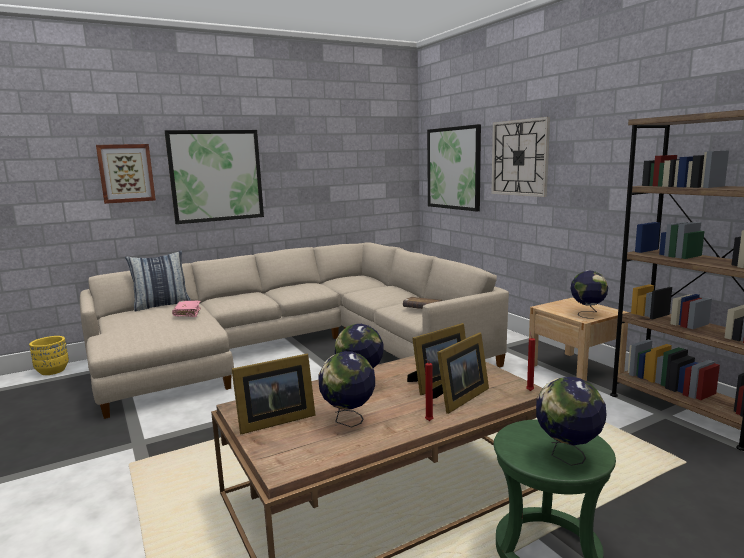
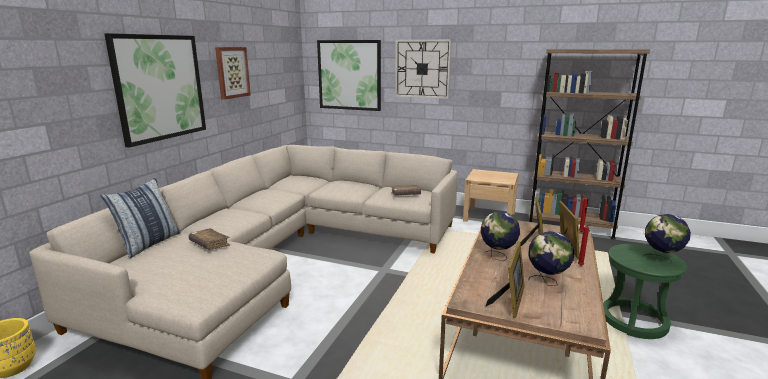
camera: 40 degrees left, 5 degrees up
(126, 173) = (65, 88): picture -> picture (232, 72)
(187, 313) = (209, 244): pink book -> brown book
(587, 314) = (503, 178): globe -> none

